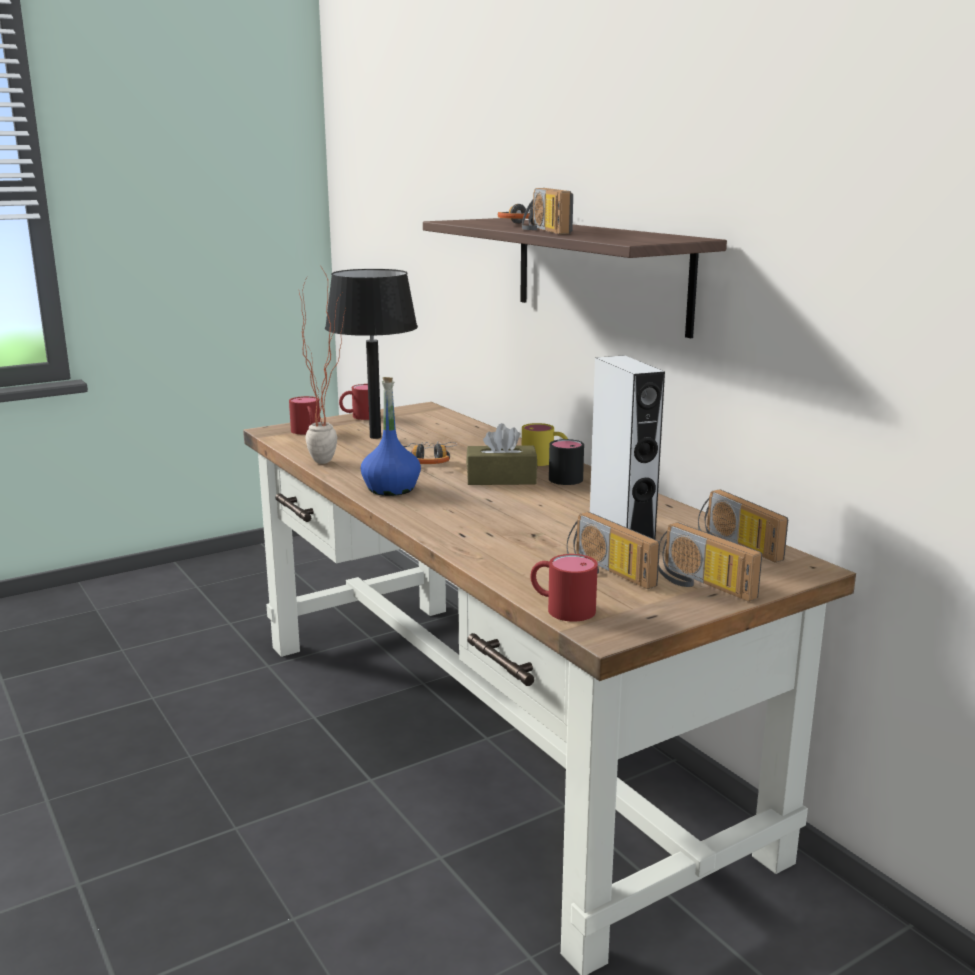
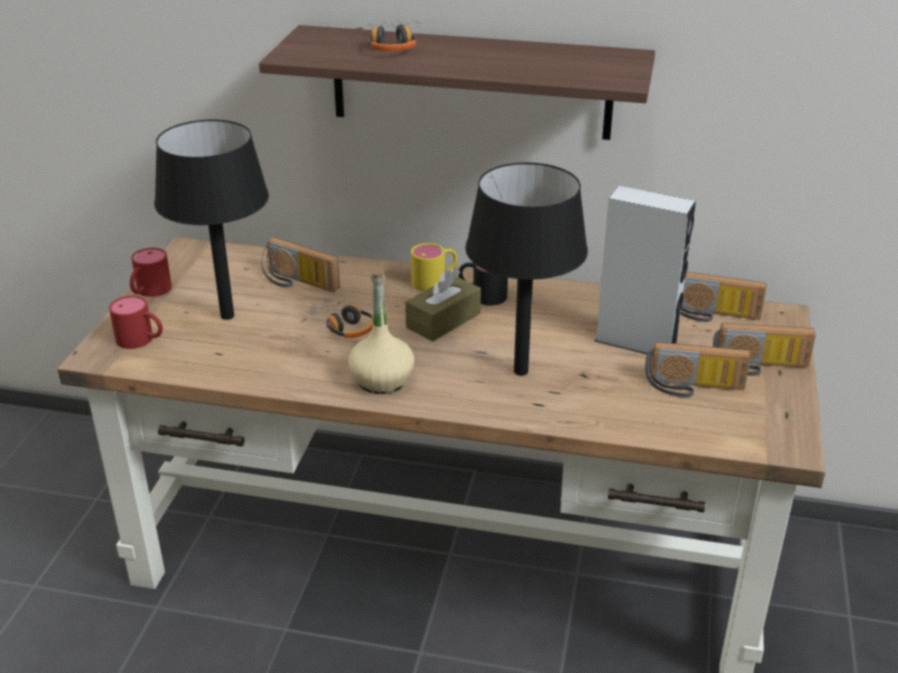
camera: 45 degrees left, 15 degrees up
(332, 460) = (254, 370): potted plant -> none
(391, 489) = (381, 380): blue bottle -> beige bottle
(491, 517) = (521, 371): none -> black table lamp
(542, 231) = (469, 67): radio -> radio (297, 283)
(561, 608) = (732, 441): red mug -> none

